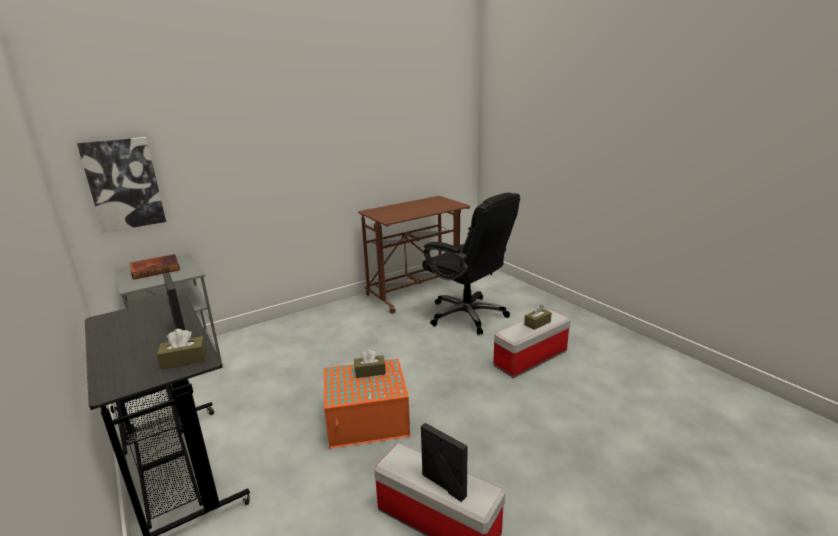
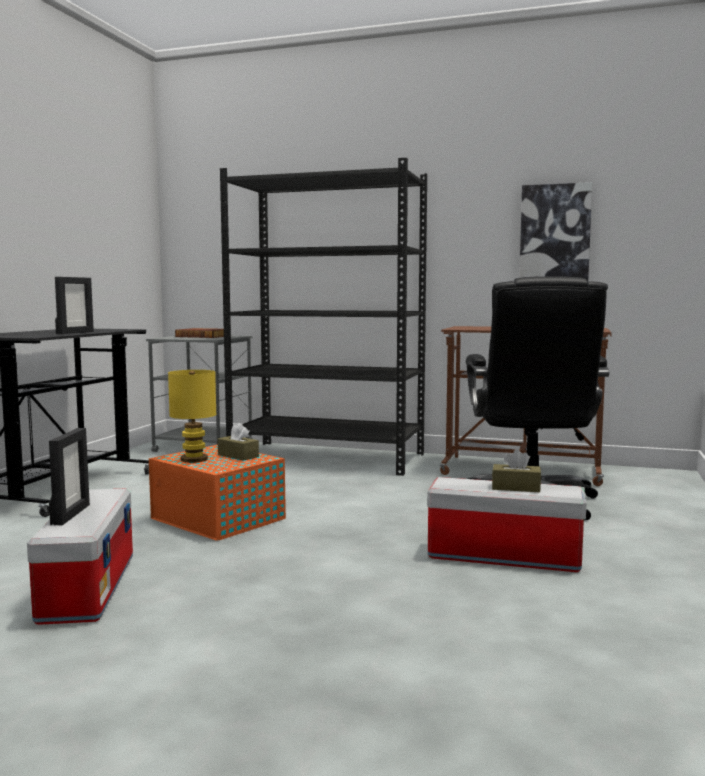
camera: 50 degrees right, 15 degrees down
(123, 184) = (210, 251): picture -> picture (555, 236)
(184, 360) = (31, 335): brown tissue box -> none
(300, 330) = (328, 458): none -> black bookcase
(356, 391) = (193, 459): none -> yellow table lamp

